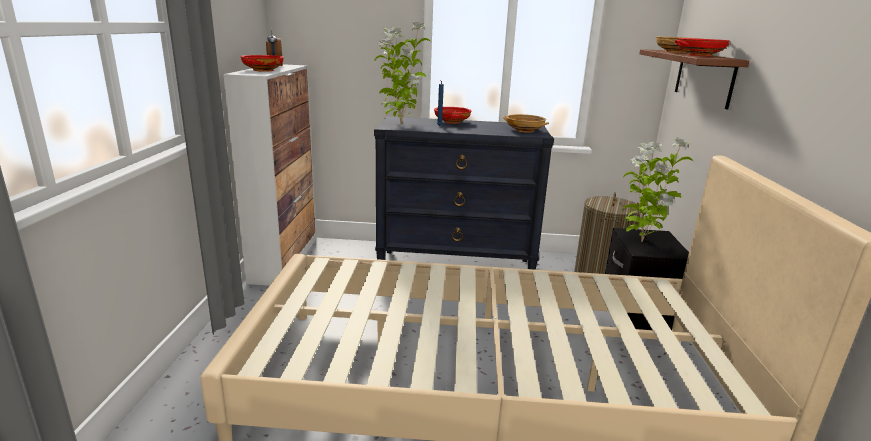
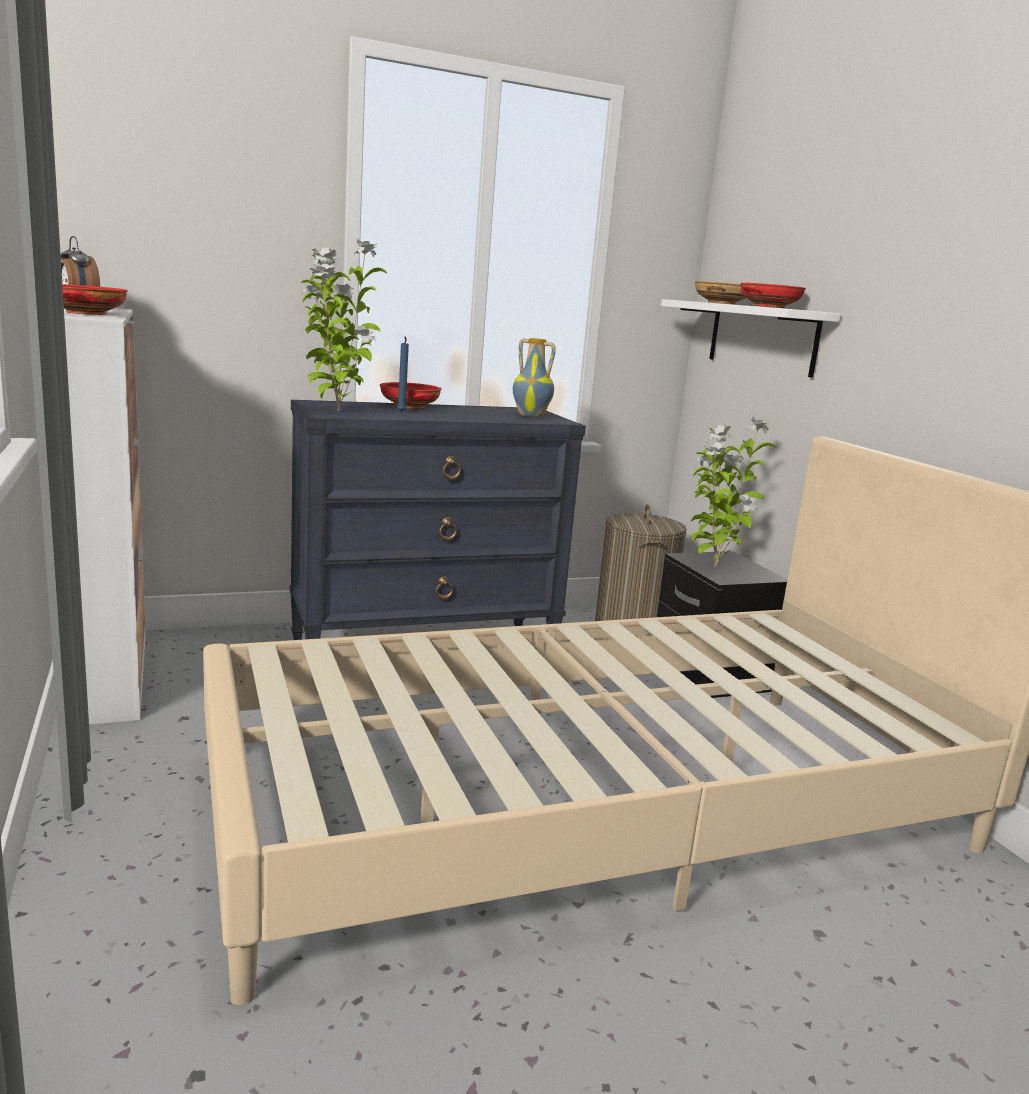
camera: 25 degrees left, 5 degrees down
(525, 130) = (531, 416): beige bowl -> vase
(703, 77) = (762, 337): brown shelf -> white shelf

